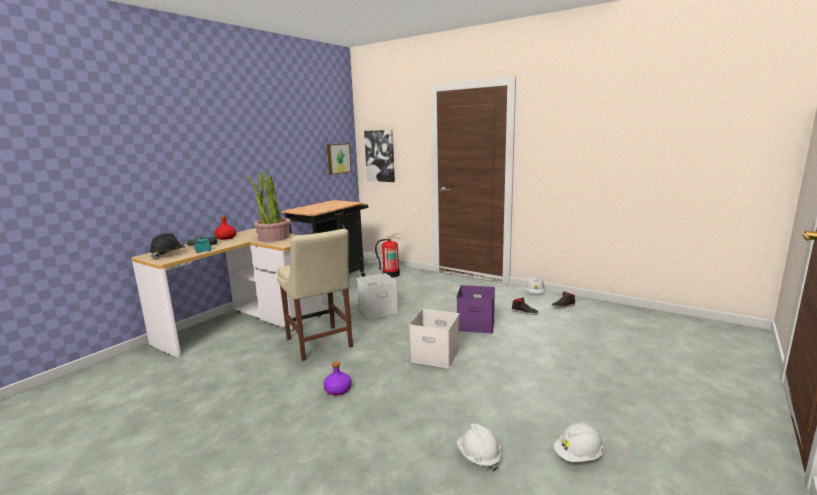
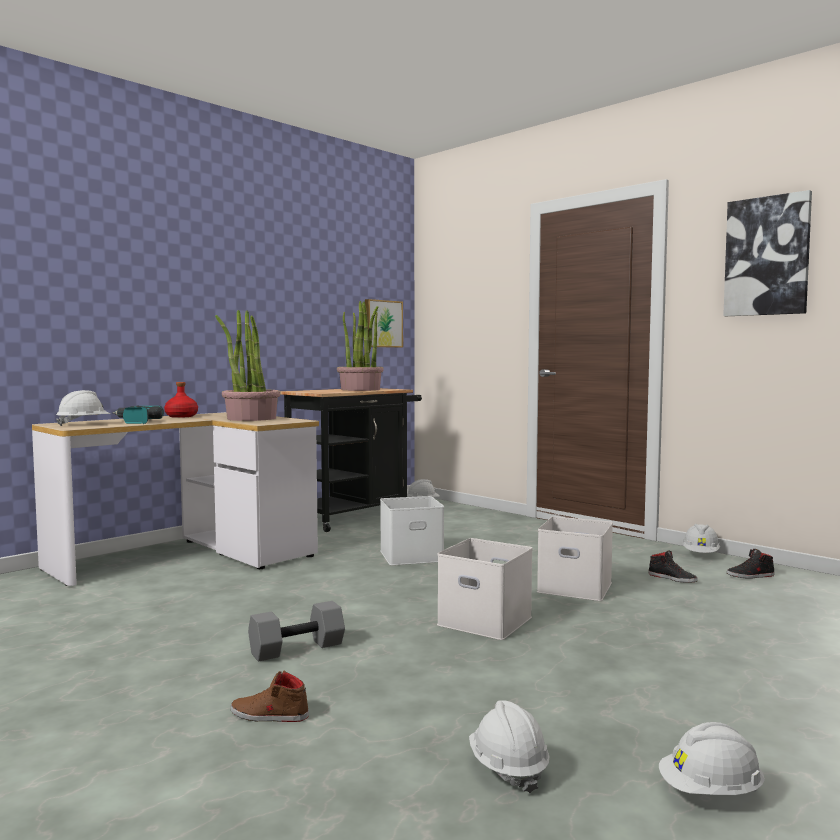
camera: 10 degrees right, 10 degrees down
(168, 255) = (84, 424): black hard hat -> white hard hat
(320, 344) = (295, 590): beige chair -> none
(331, 205) = (360, 389): none -> potted plant
(338, 390) = (296, 649): purple bottle -> grey dumbbell
(340, 440) = (269, 715): none -> brown shoe
(380, 156) = (450, 322): picture -> picture (767, 256)
(391, 274) = (452, 515): fire extinguisher -> none
(476, 324) = (576, 587): purple storage box -> white storage box

